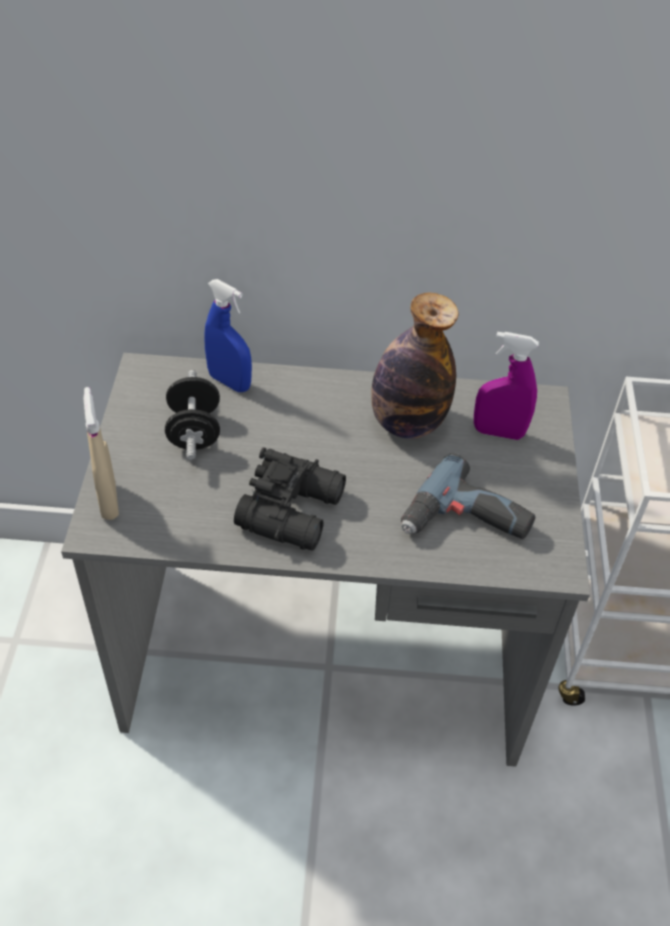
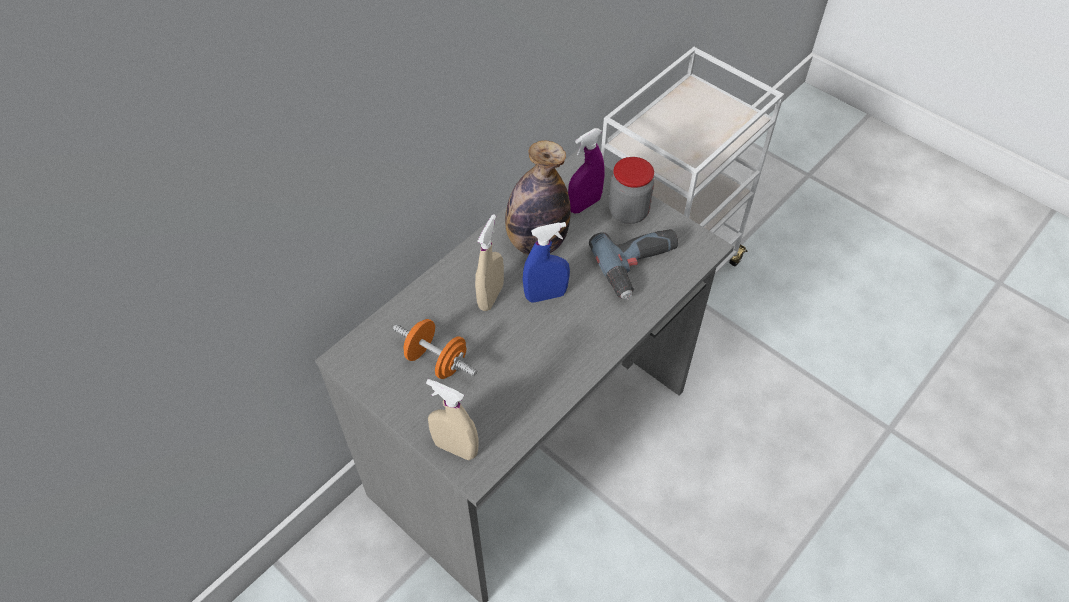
camera: 50 degrees left, 5 degrees up
(194, 431) = (437, 361): black dumbbell -> orange dumbbell
(229, 382) = (409, 313): blue spray bottle -> blue spray bottle (546, 295)
(294, 510) = (555, 346): black binoculars -> none
(306, 427) = (491, 296): none -> beige spray bottle
(529, 473) = (628, 212): none -> jar

